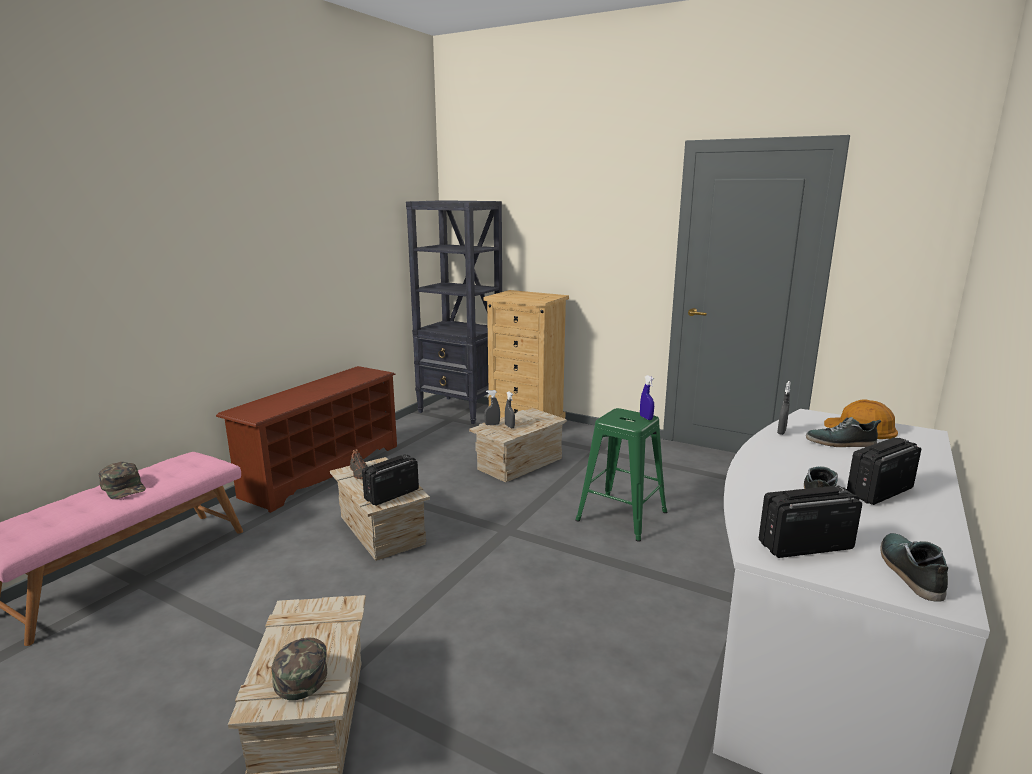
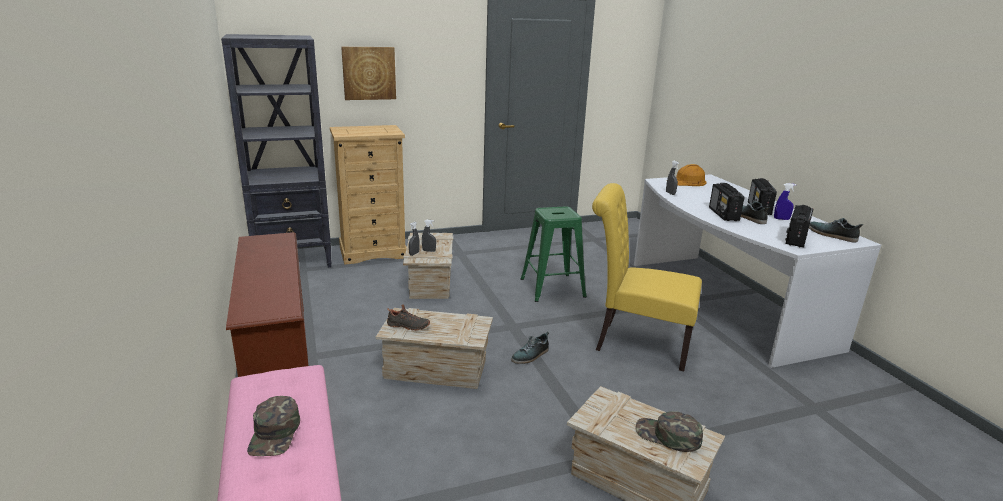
camera: 50 degrees left, 5 degrees up
(124, 487) = (275, 433): green cap -> green cap turned 90 degrees clockwise
(391, 495) = (469, 328): radio -> radio (723, 214)
(550, 239) = (369, 73): none -> picture
(590, 612) = (636, 344): none -> yellow chair
(646, 418) = (566, 209): blue spray bottle -> blue spray bottle (781, 219)
(841, 443) = (699, 191): shoe -> shoe (530, 355)

